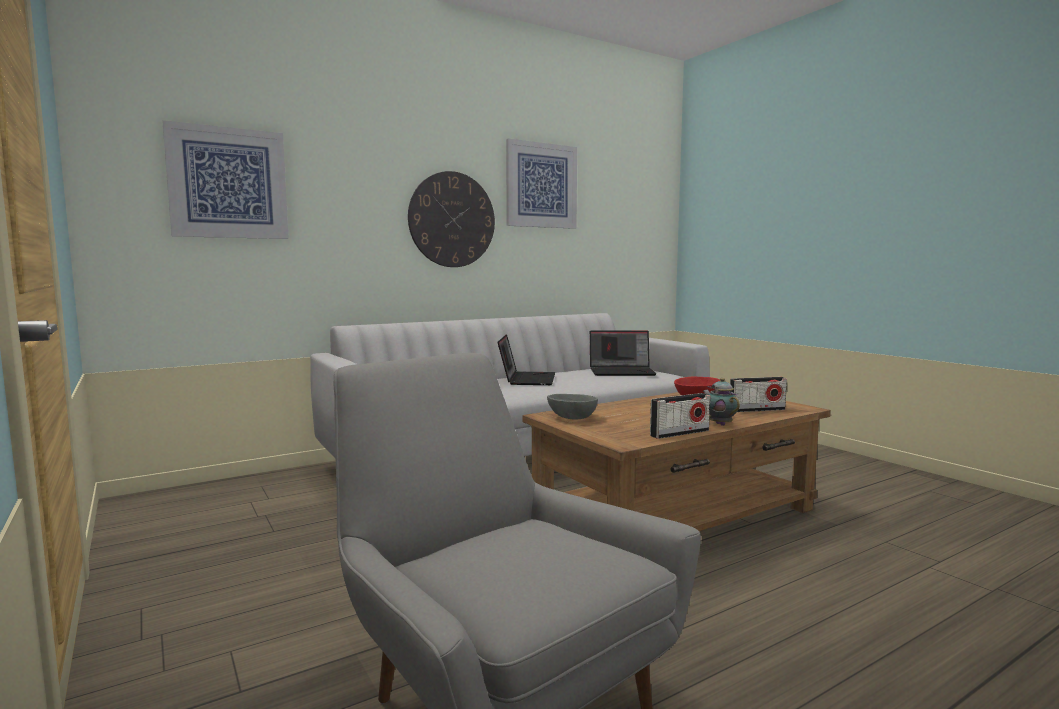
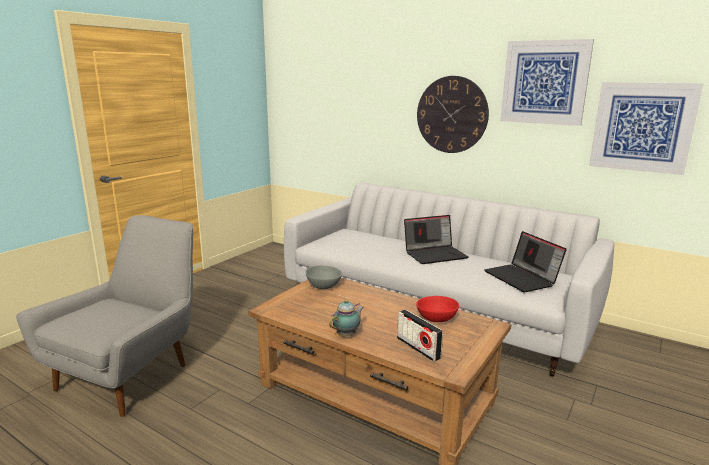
camera: 65 degrees right, 10 degrees up
(228, 183) = (322, 92): picture -> picture (642, 127)
(679, 433) = (306, 323): radio -> none

